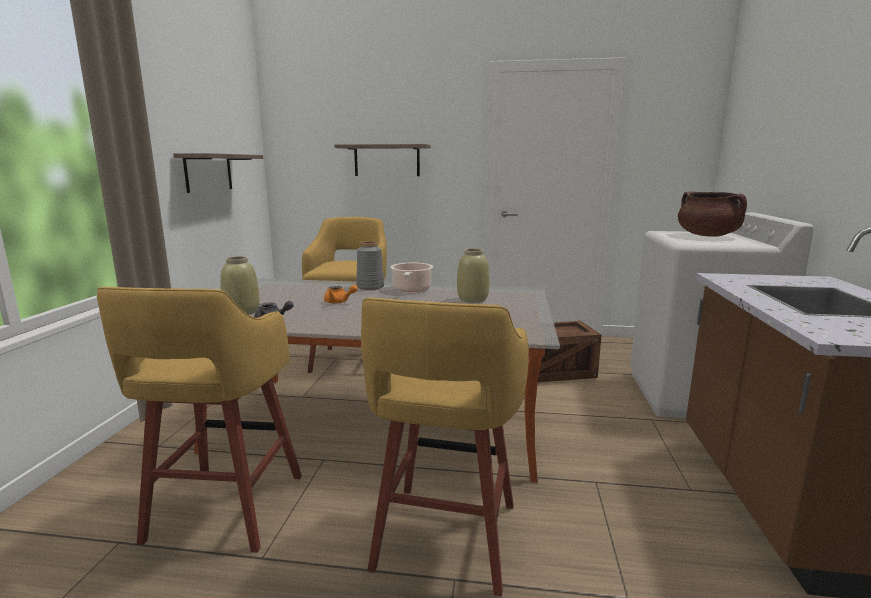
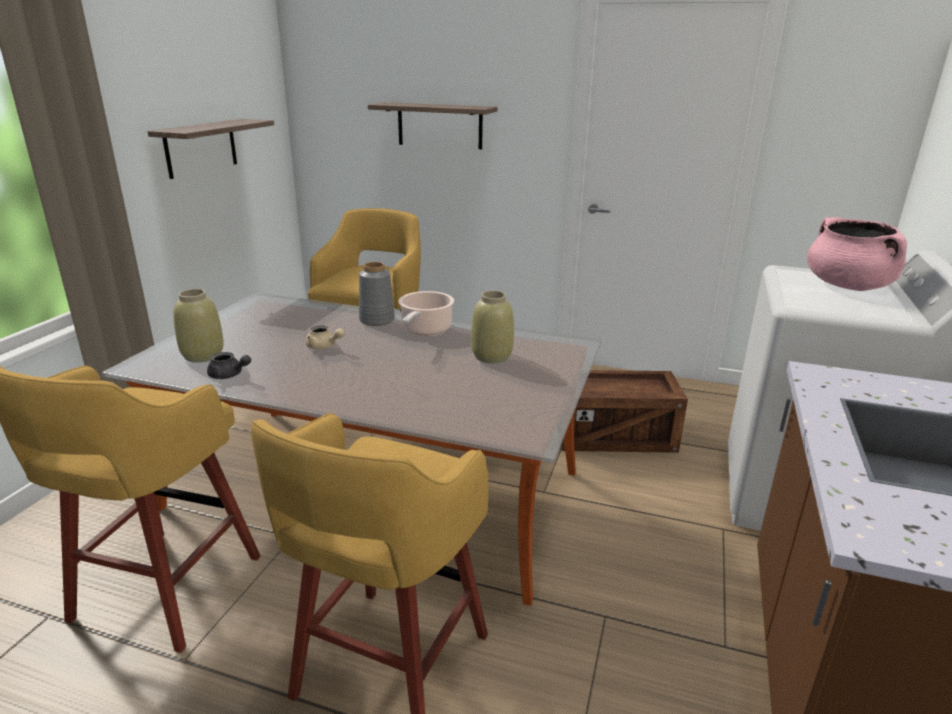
camera: 10 degrees right, 10 degrees up
(339, 302) = (324, 347): orange teapot -> beige teapot
(708, 236) = (848, 286): brown cooking pot -> pink cooking pot

